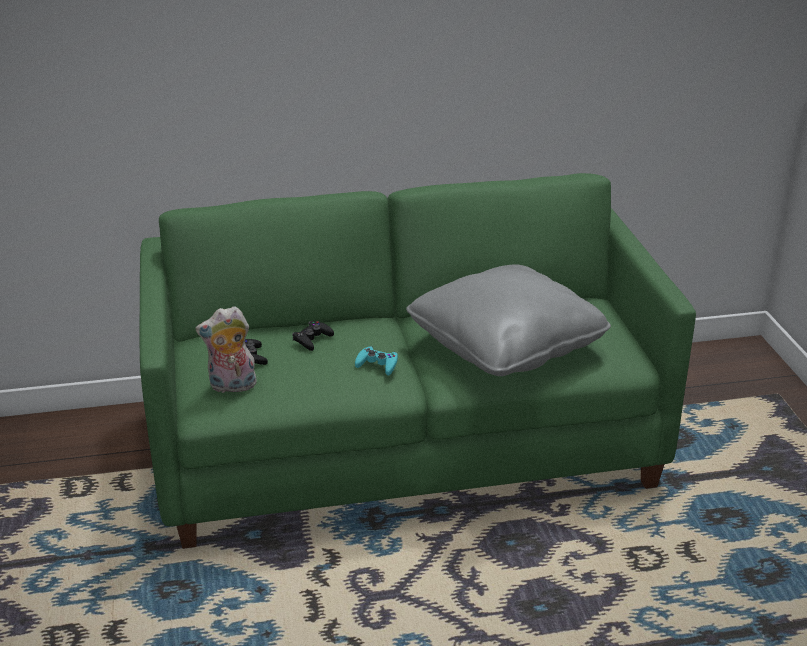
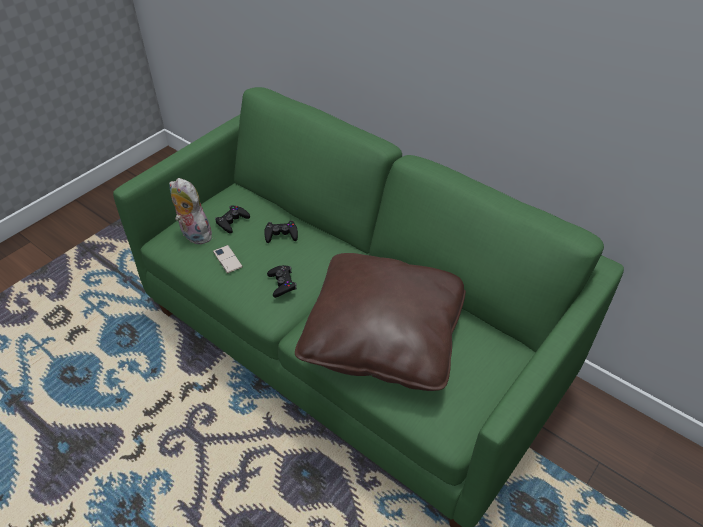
camera: 50 degrees right, 15 degrees up
(300, 380) = (227, 259): none -> phone
(377, 364) = (282, 283): turquoise game controller -> black game controller
(506, 345) = (383, 336): grey pillow -> brown pillow

